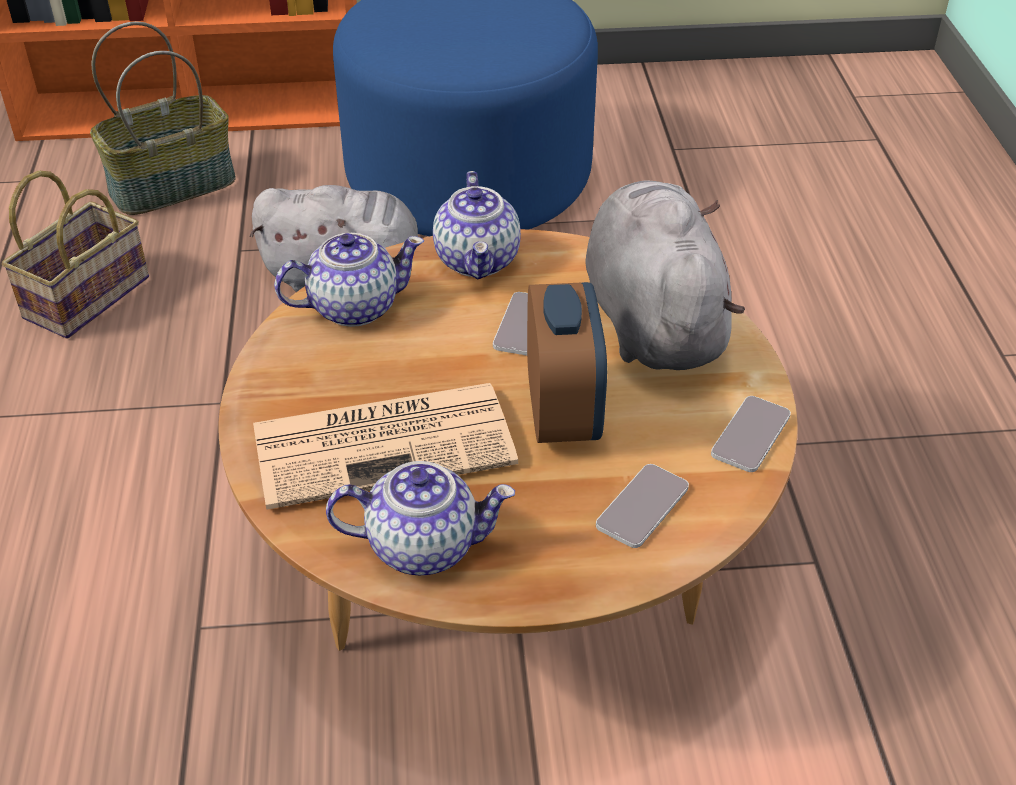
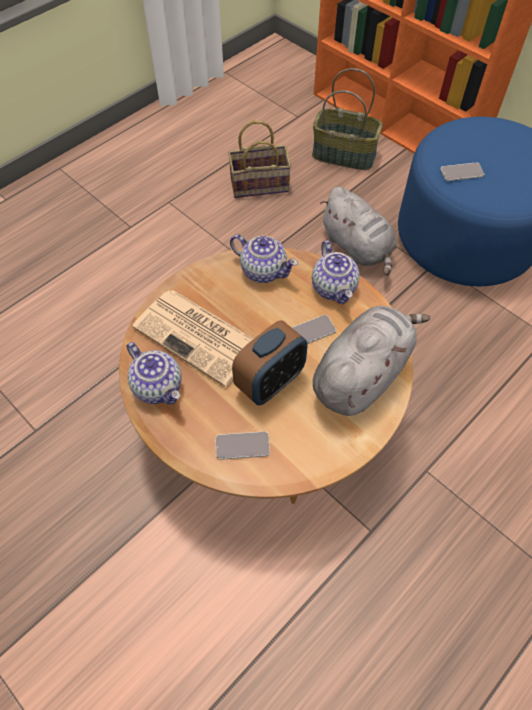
camera: 50 degrees right, 15 degrees up
(478, 261) = (334, 288): teapot -> teapot turned 60 degrees counterclockwise
(750, 435) = (323, 459): phone -> phone (461, 172)

